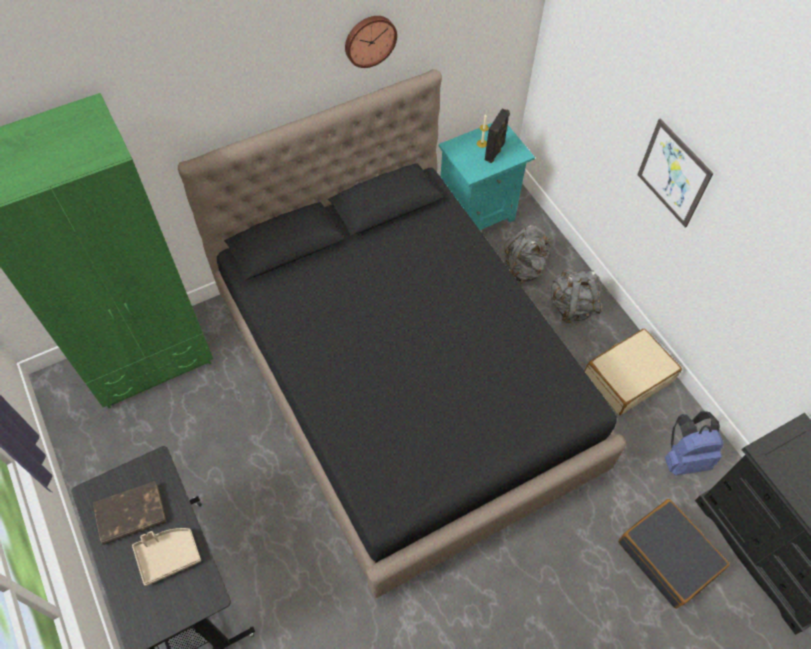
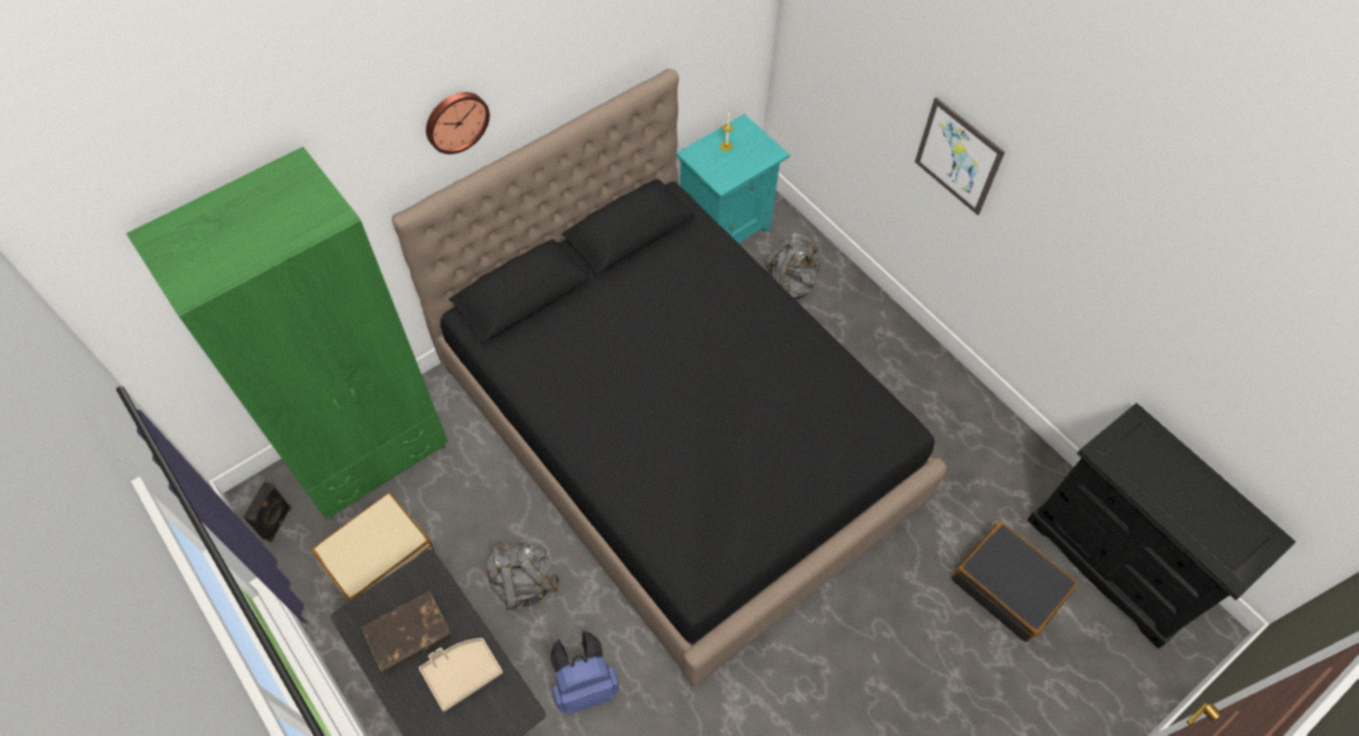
camera: 10 degrees left, 0 degrees up
(369, 40) = (595, 45): wall clock -> wall clock (455, 121)
(495, 152) = (743, 154): black speaker -> black speaker (278, 523)
(571, 307) = (853, 321): grey backpack -> grey backpack (523, 583)
(628, 377) = (930, 392): beige suitcase -> beige suitcase (377, 556)
(684, 458) = (1007, 474): blue backpack -> blue backpack (585, 685)

